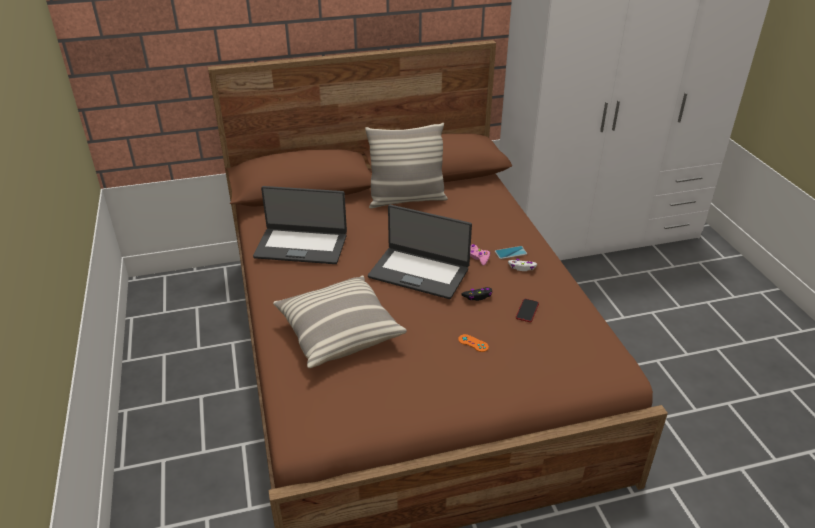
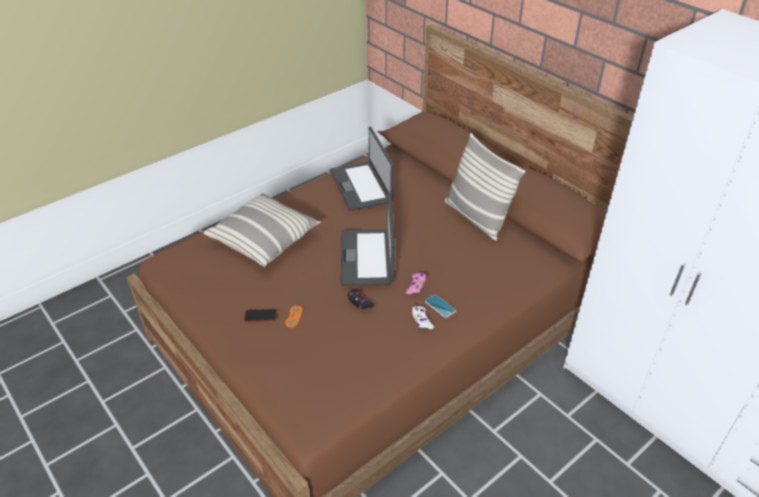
camera: 65 degrees right, 5 degrees up
(527, 311) = (357, 339): phone -> phone (260, 316)

